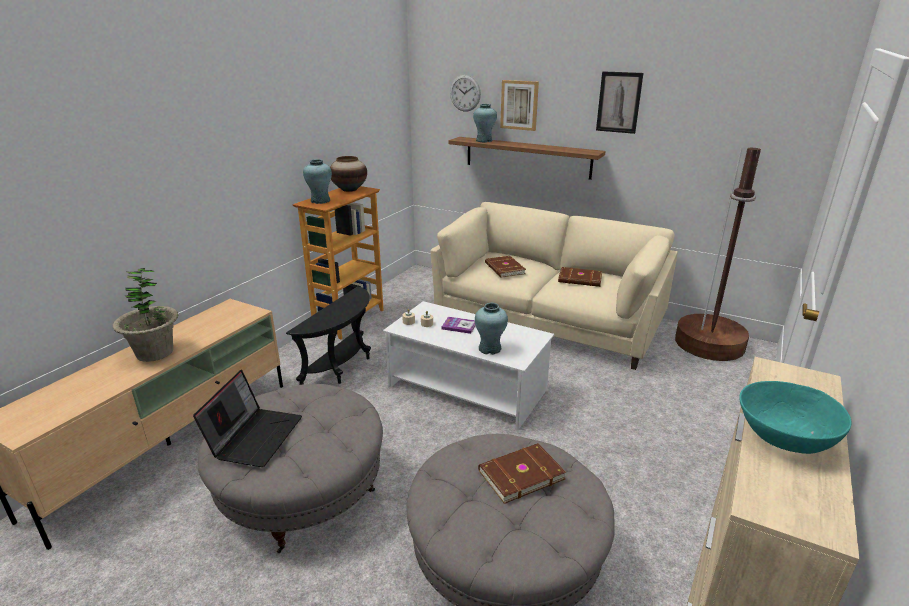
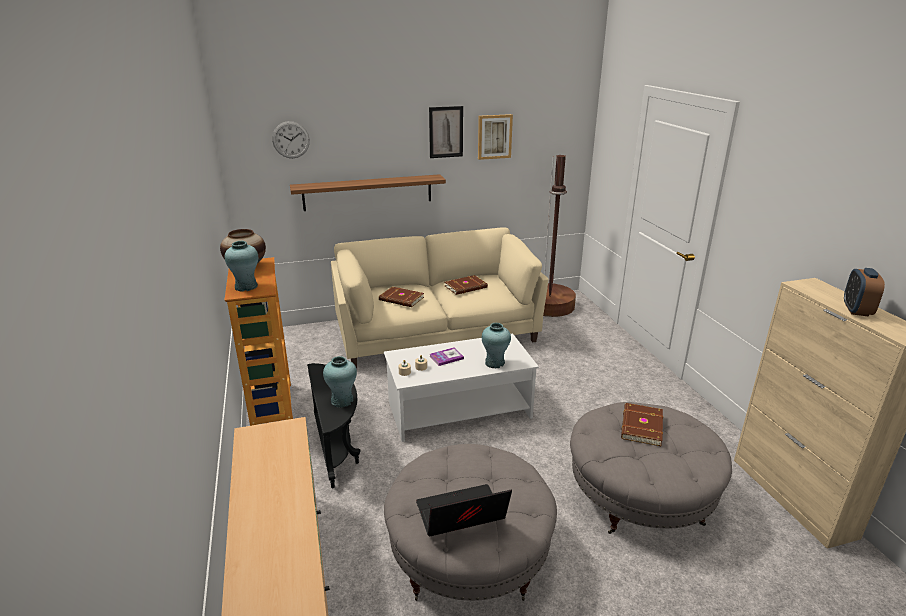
camera: 45 degrees left, 0 degrees up
(155, 353) = (273, 511): potted plant -> none
(255, 436) = (460, 517): laptop -> laptop turned 75 degrees counterclockwise
(484, 140) = (325, 184): turquoise vase -> turquoise vase (342, 400)
(519, 105) = (353, 145): picture -> picture (494, 136)
(784, 437) = (856, 310): turquoise bowl -> alarm clock

